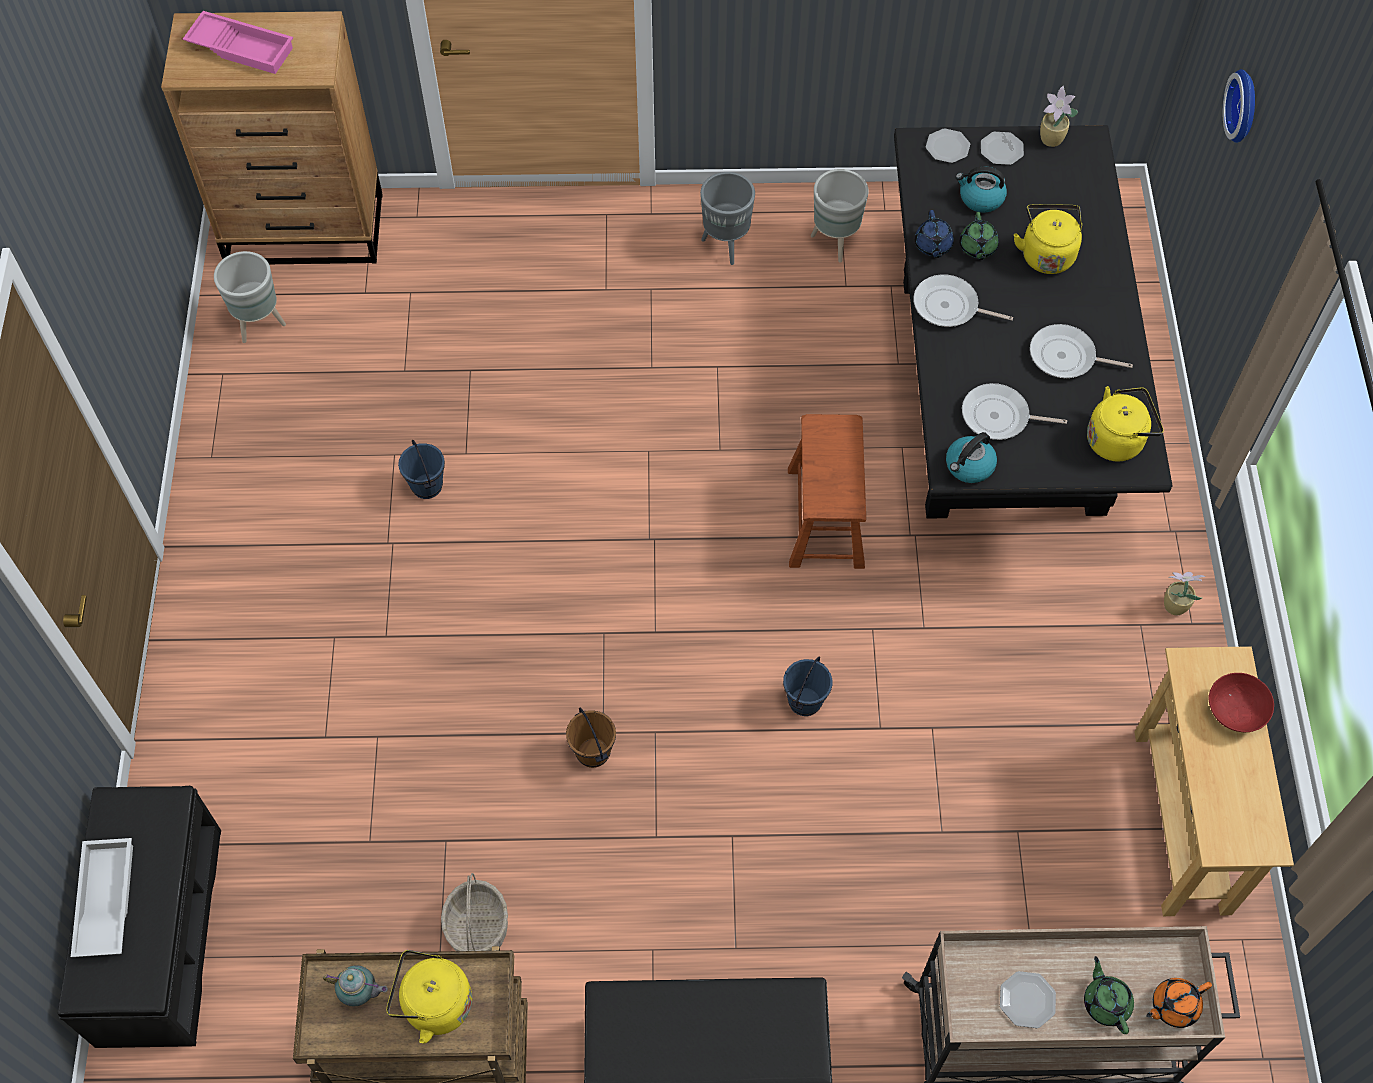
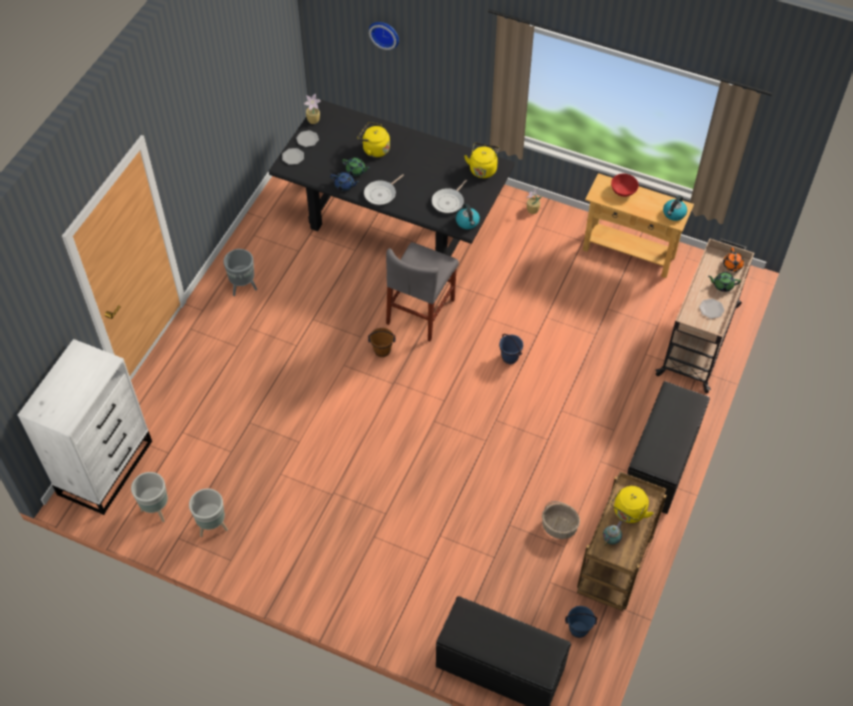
camera: 65 degrees left, 5 degrees down
(104, 900) = (501, 652): white tray -> none
(242, 47) = (67, 390): pink tray -> none
(306, 229) = (106, 467): brown dresser -> white dresser
(426, 486) = (308, 466): blue bucket -> blue bucket (578, 629)
(592, 753) = (493, 449): brown bucket -> brown bucket (382, 351)
(825, 517) = (420, 311): brown stool -> grey chair
(834, 242) = (270, 244): grey planter -> grey planter (212, 526)
(980, 198) = (329, 158): kettle -> kettle (674, 214)
(1066, 357) = (432, 167): frying pan -> none

